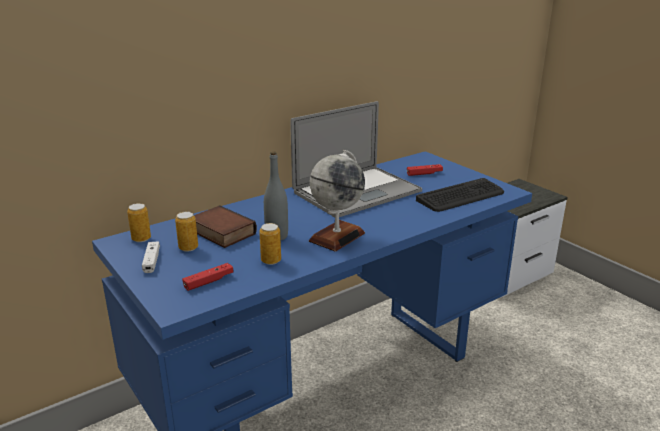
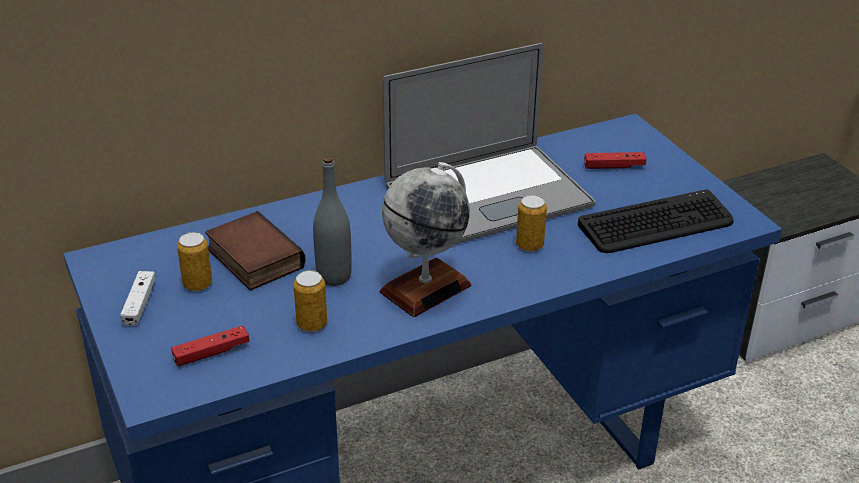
camera: 10 degrees right, 10 degrees up
(141, 239) = (134, 258): can -> can (529, 245)

